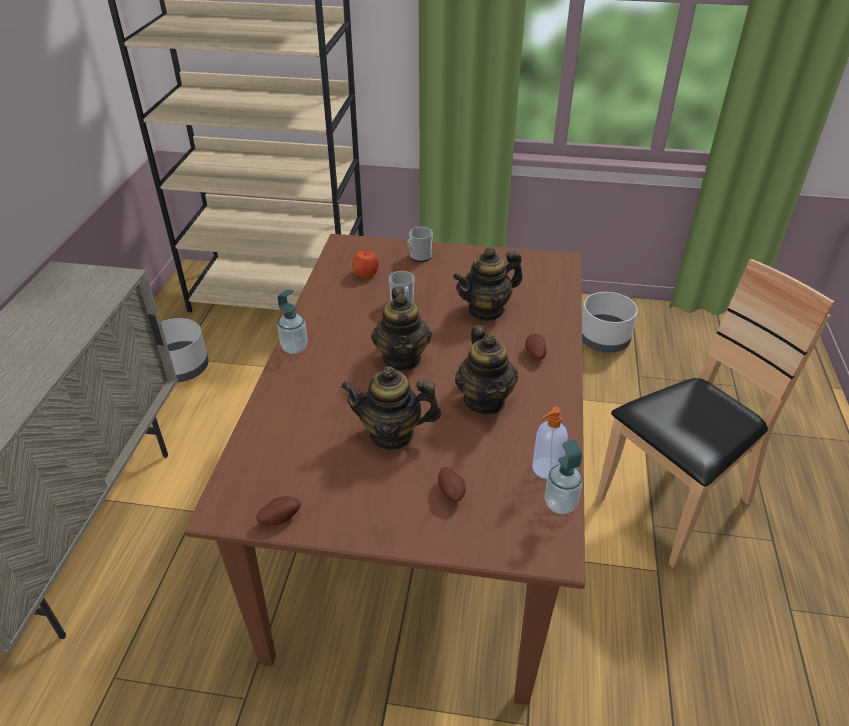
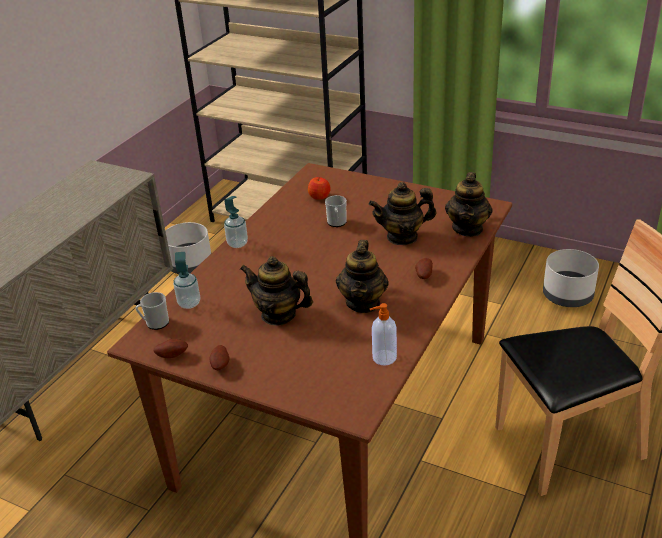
camera: 20 degrees right, 5 degrees down
(402, 358) = (315, 263): teapot -> teapot (468, 228)
(419, 257) = (369, 189): mug -> mug (155, 323)
(451, 492) = (302, 360): potato -> potato (221, 365)
(560, 504) = (380, 383): soap dispenser -> soap dispenser (189, 303)

